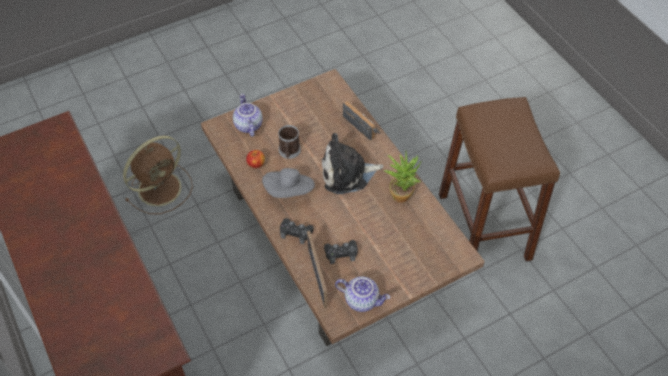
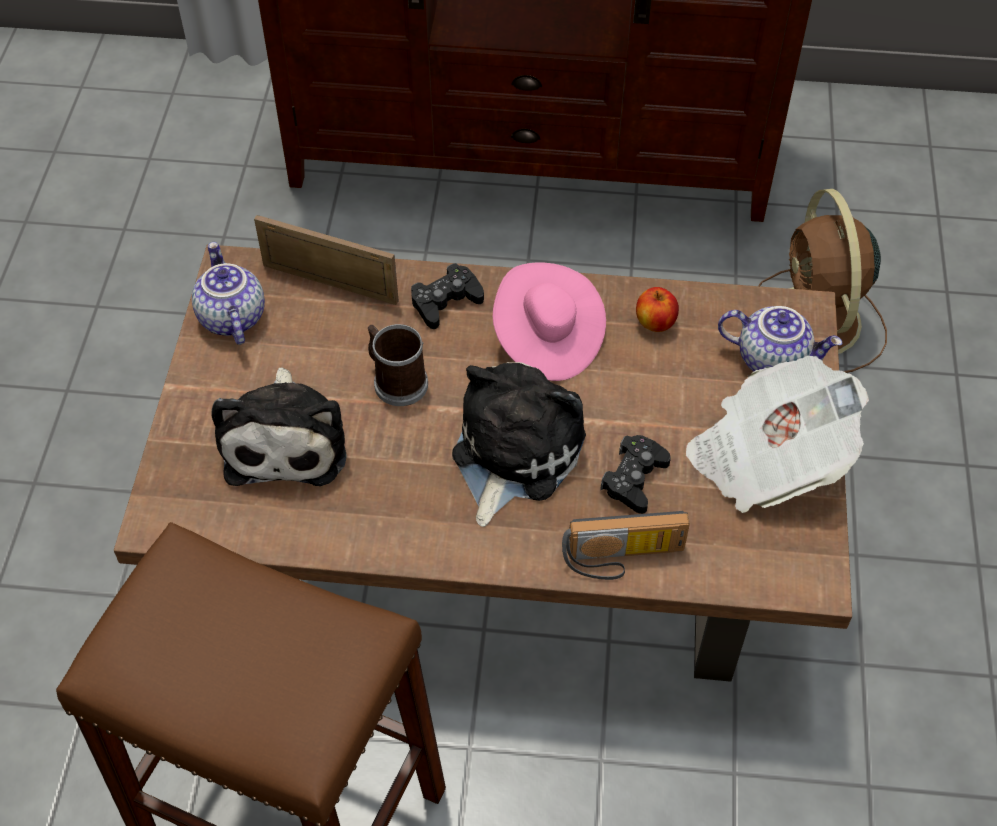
camera: 125 degrees right, 0 degrees up
(289, 152) = (647, 389): mug -> mug (396, 381)
(289, 191) = (547, 339): grey hat -> pink hat
(292, 109) = (767, 458): none -> newspaper
(341, 253) = (344, 340): black game controller -> black game controller (634, 479)
(362, 299) = (230, 317): teapot -> teapot turned 105 degrees clockwise
(398, 241) = (286, 439): none -> plush toy
(401, 192) = (388, 515): potted plant -> none

